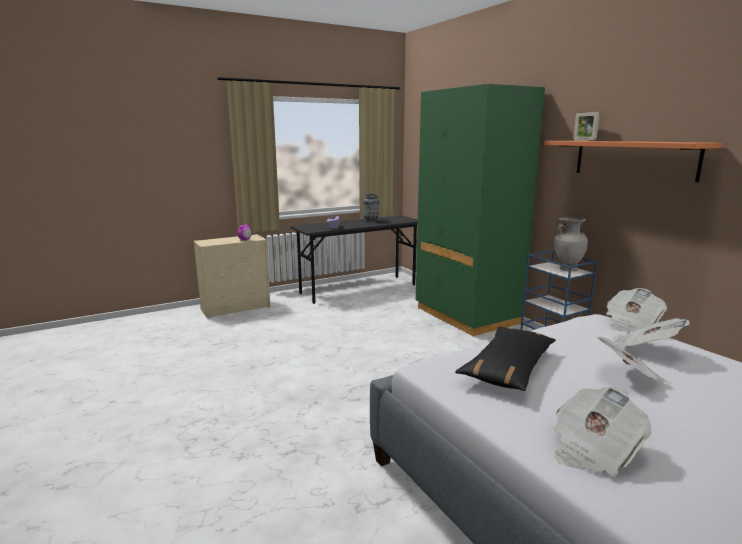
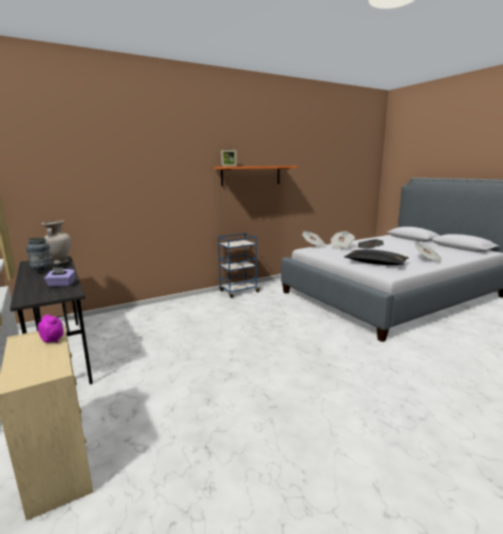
camera: 90 degrees left, 0 degrees up
(466, 315) = (176, 308): green wardrobe -> none
(567, 269) = (238, 242): beige vase -> beige vase (60, 262)

